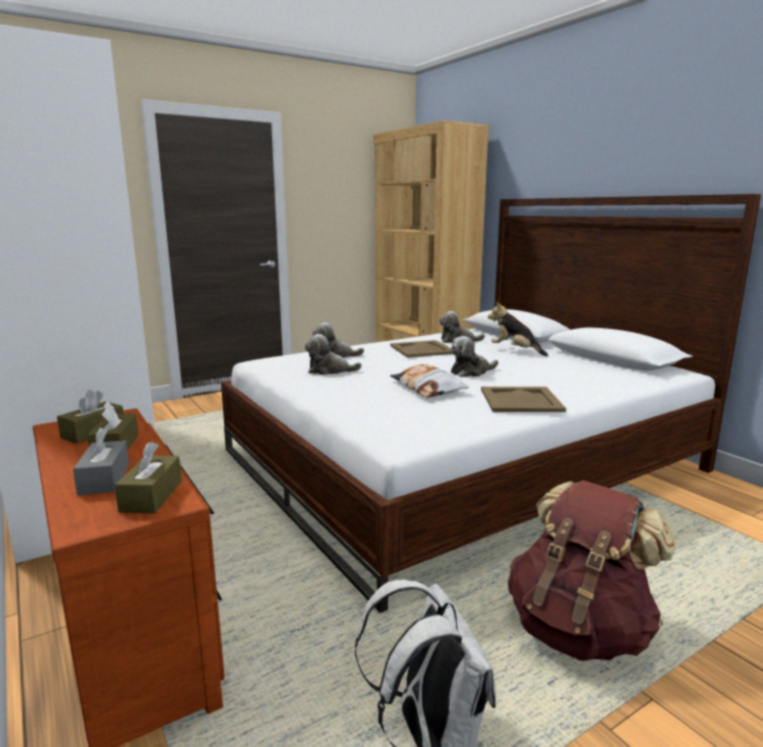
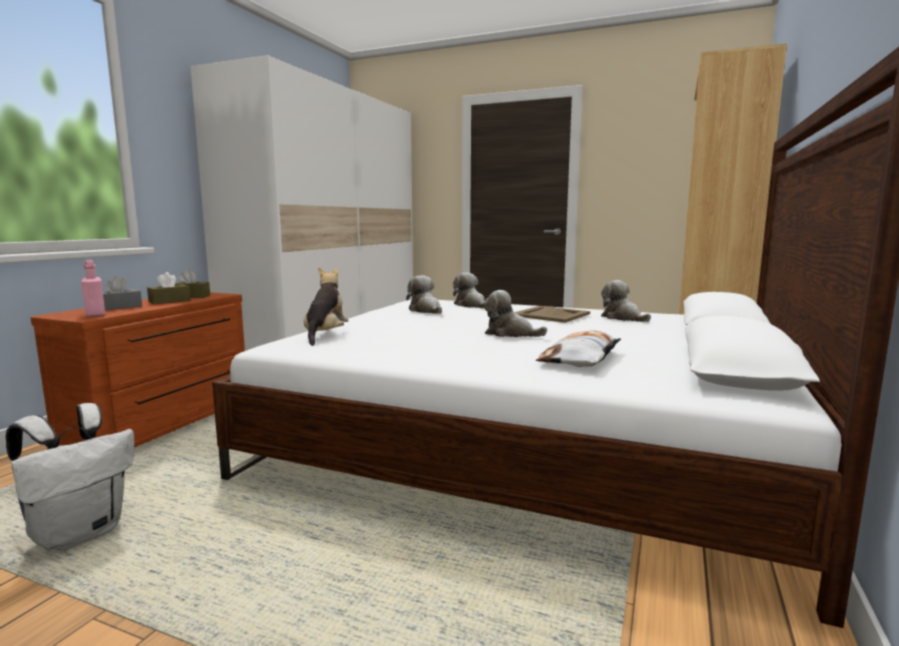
camera: 55 degrees right, 5 degrees down
(151, 496) = (95, 314): brown tissue box -> pink bottle
(428, 388) = (431, 332): pillow -> pillow (581, 359)
(515, 351) = (642, 335): plush toy -> plush toy (325, 335)
(521, 400) = (443, 355): beige tray -> none
(579, 629) = (245, 573): brown backpack -> none

